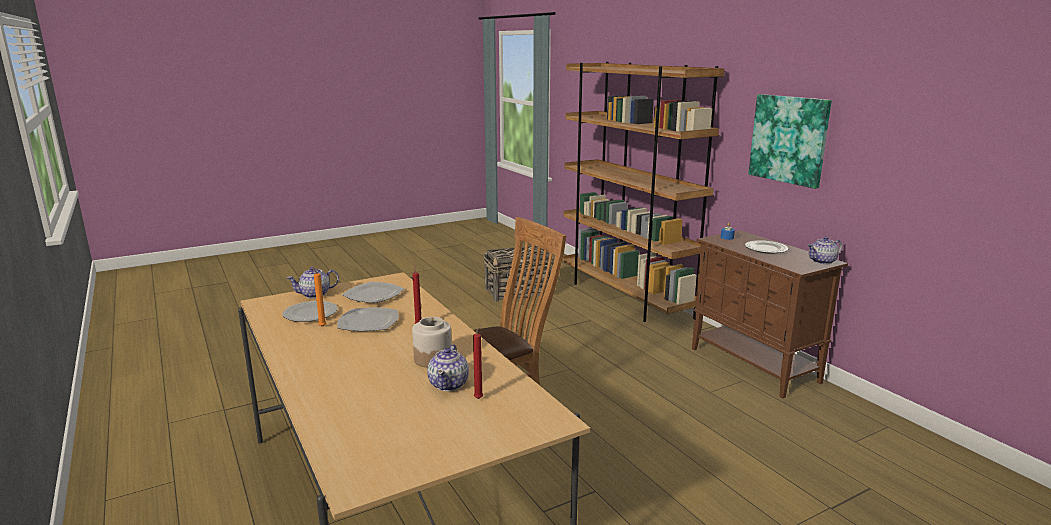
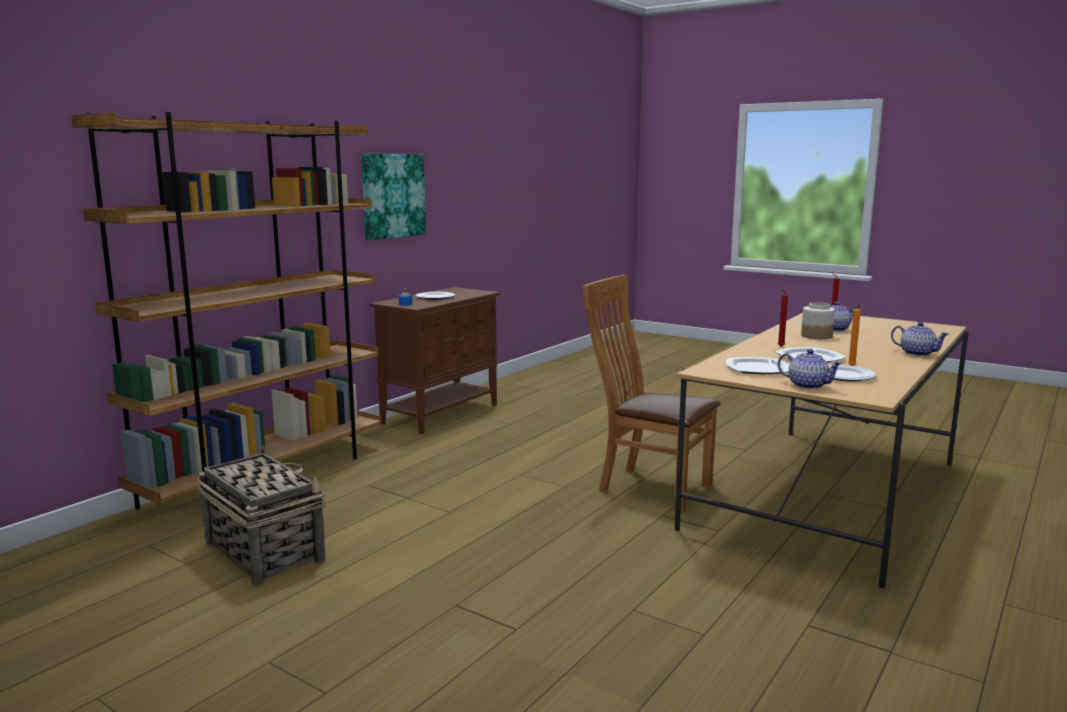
camera: 115 degrees left, 5 degrees down
(822, 261) = (458, 289): teapot -> teapot (917, 353)

